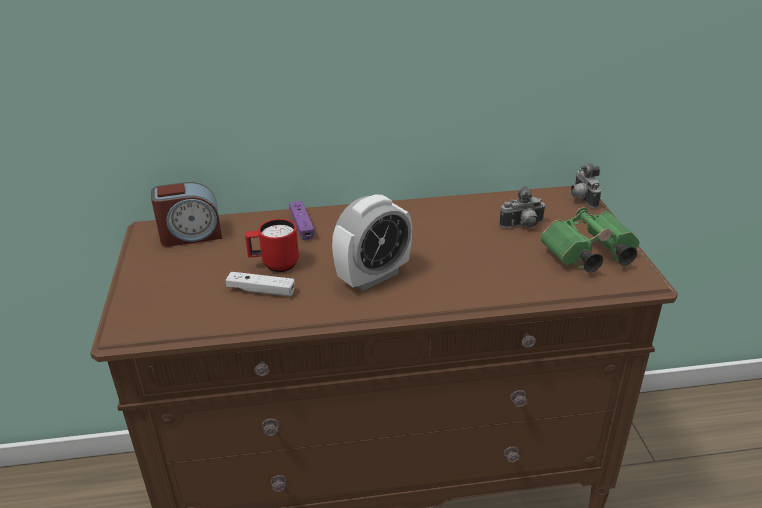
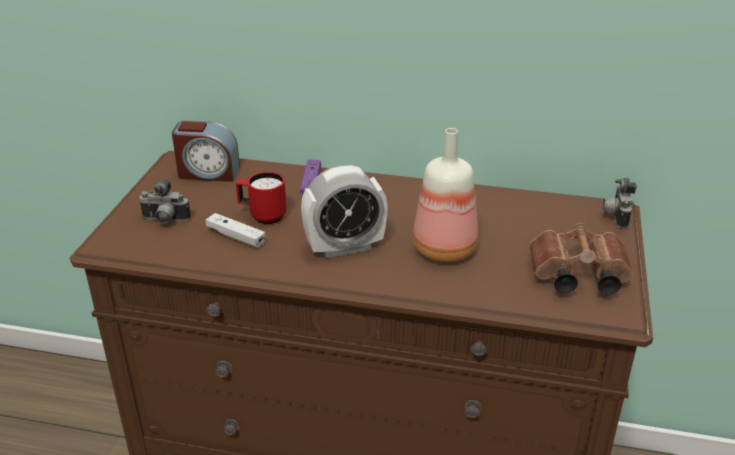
camera: 20 degrees right, 0 degrees up
(466, 258) = (446, 249): none -> bottle
(523, 226) = (529, 231): camera -> camera (165, 221)
(587, 256) = (575, 277): green binoculars -> brown binoculars

